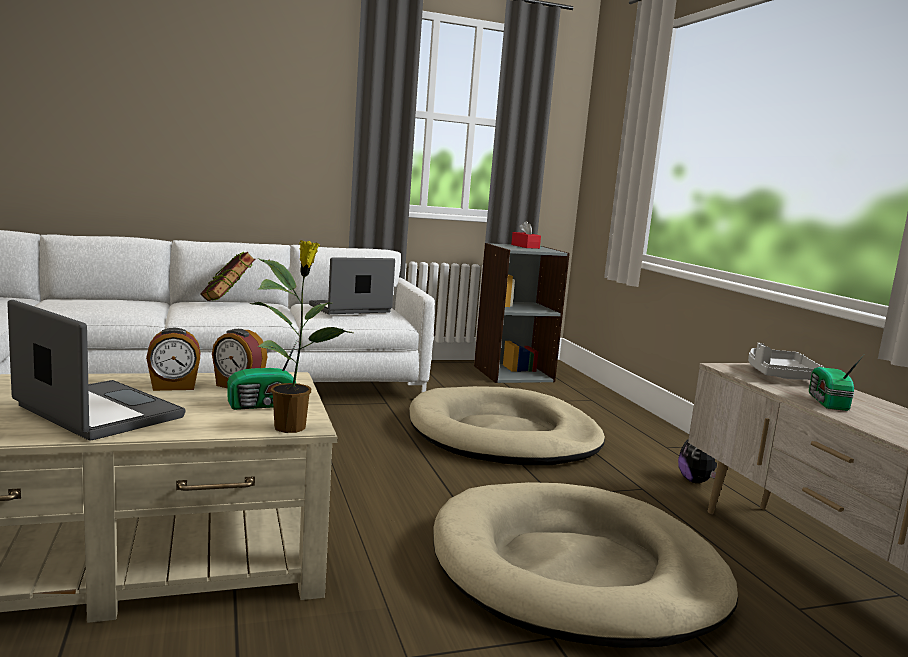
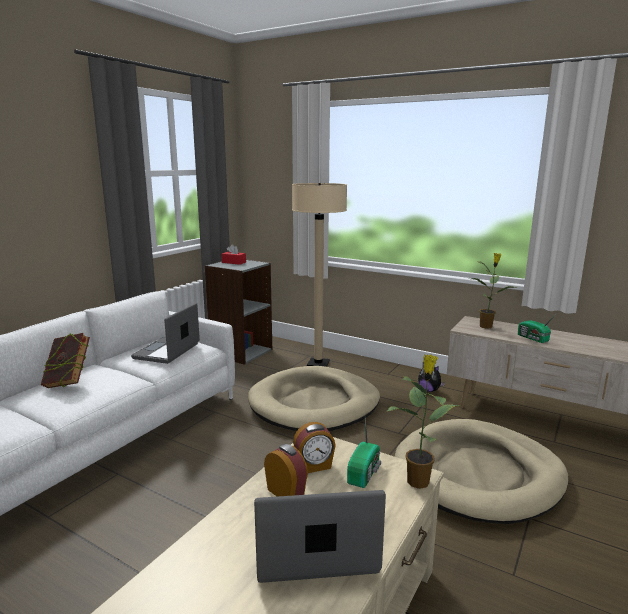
camera: 40 degrees left, 5 degrees up
(174, 387) = (286, 492): alarm clock -> alarm clock turned 75 degrees counterclockwise
(585, 409) = (318, 364): none -> beige floor lamp
(780, 375) = (486, 326): grey tray -> potted plant

